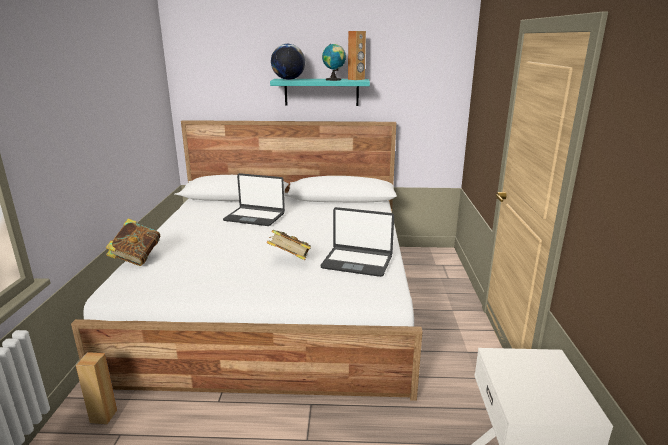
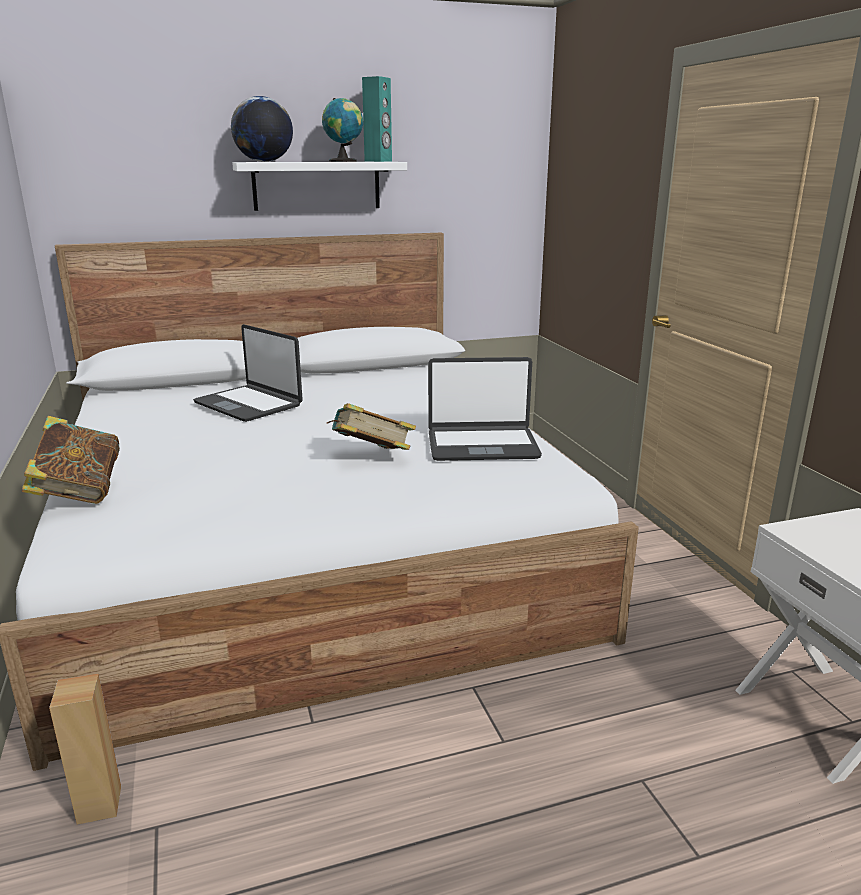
camera: 20 degrees left, 0 degrees up
(255, 217) = (249, 404): laptop -> laptop turned 45 degrees clockwise
(321, 92) = (316, 185): turquoise shelf -> white shelf
(356, 79) = (378, 161): brown speaker -> turquoise speaker

